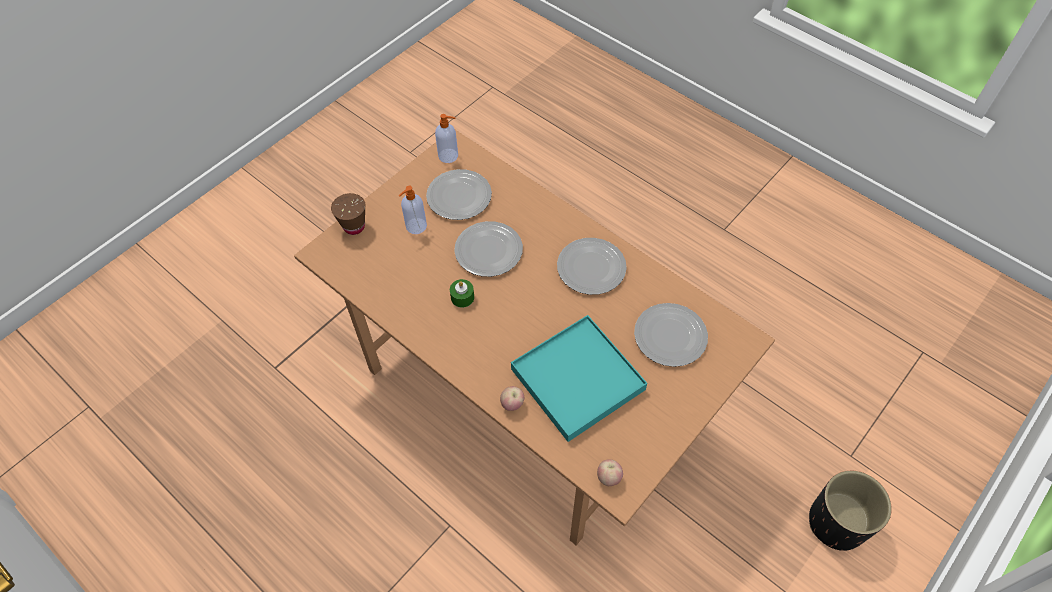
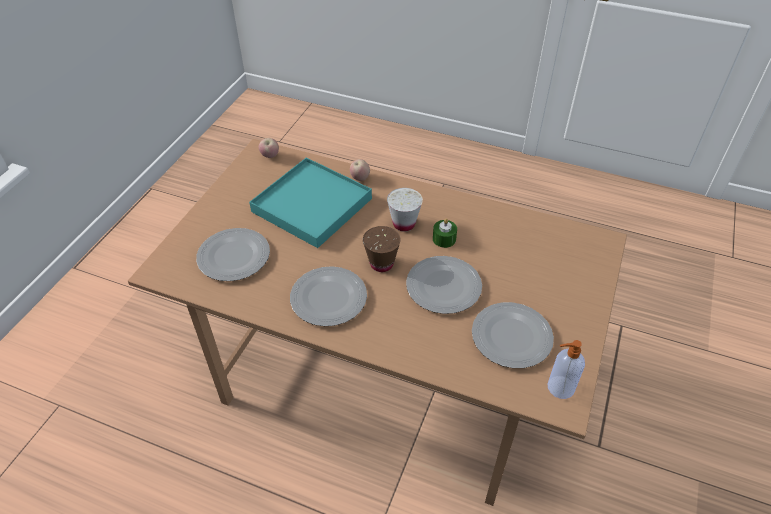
camera: 160 degrees right, 10 degrees down
(354, 226) = (595, 273): brown cup -> brown cup (381, 264)
(415, 226) = (534, 290): soap dispenser -> none
(492, 326) = (404, 224): none -> white cup
(836, 523) = (86, 345): black planter -> none

